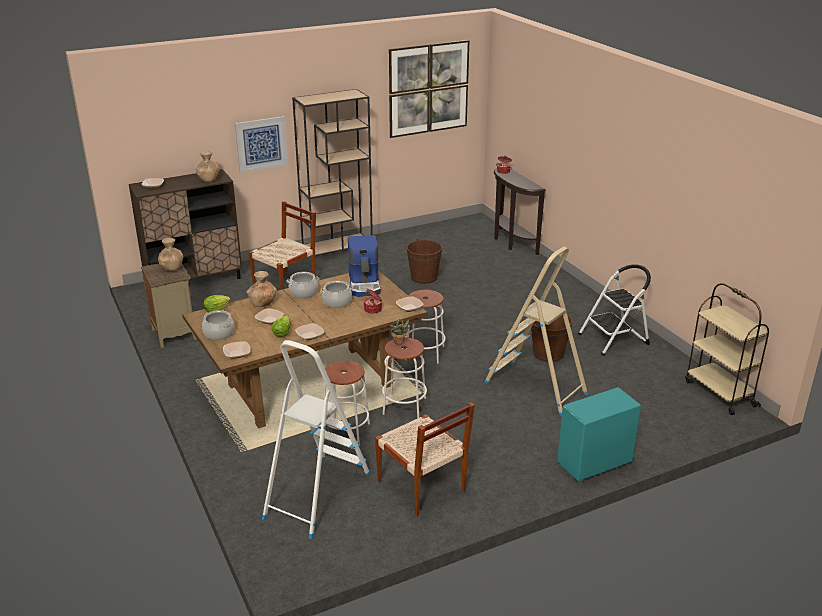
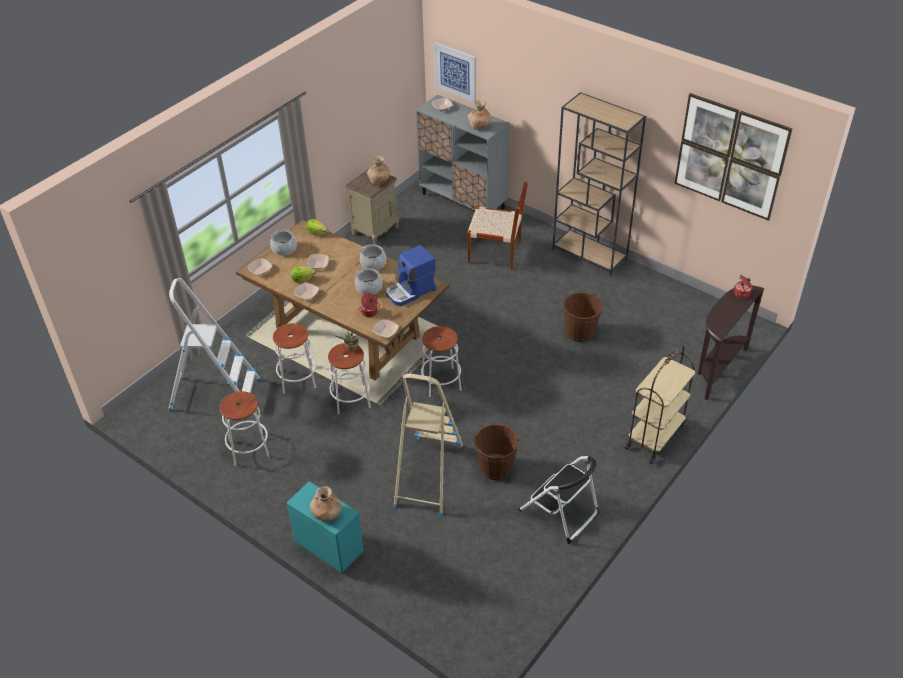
camera: 65 degrees right, 15 degrees up
(194, 280) = (463, 201): brown cabinet -> grey cabinet
(261, 144) = (548, 119): picture -> picture (455, 72)
(263, 303) = (342, 250): brown vase -> brown vase (327, 514)
(422, 488) = (249, 448): chair -> white stool
(719, 393) = (506, 624): beige cart -> beige cart (655, 436)

